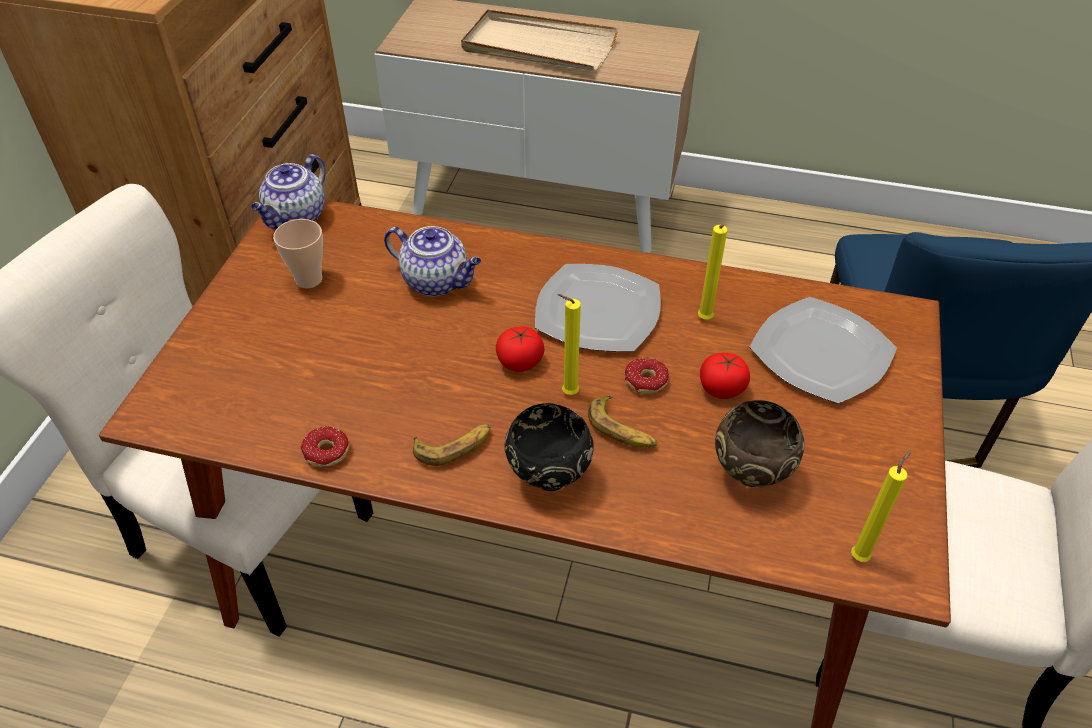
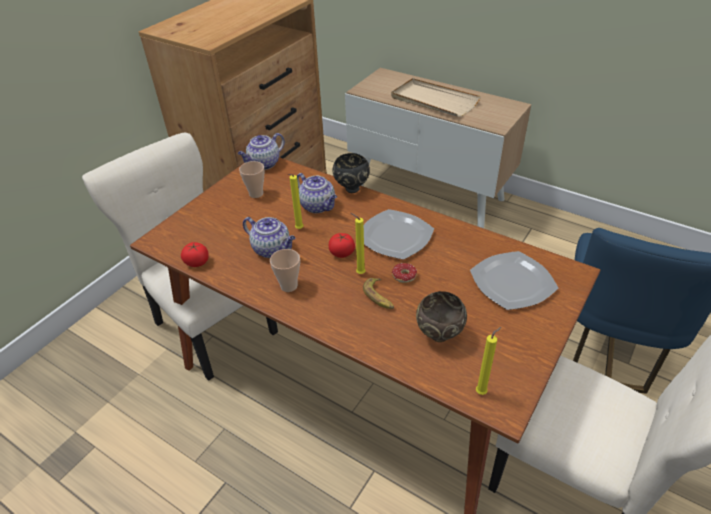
camera: 20 degrees right, 5 degrees down
(325, 459) = (224, 278): donut -> none
(391, 382) = (272, 249): none -> teapot
(453, 446) = (289, 286): banana -> cup
(547, 477) = (329, 311): black bowl -> black bowl (351, 188)
(704, 320) = (452, 252): yellow candle -> yellow candle (298, 229)
(722, 388) = (445, 288): tomato -> tomato (197, 262)

